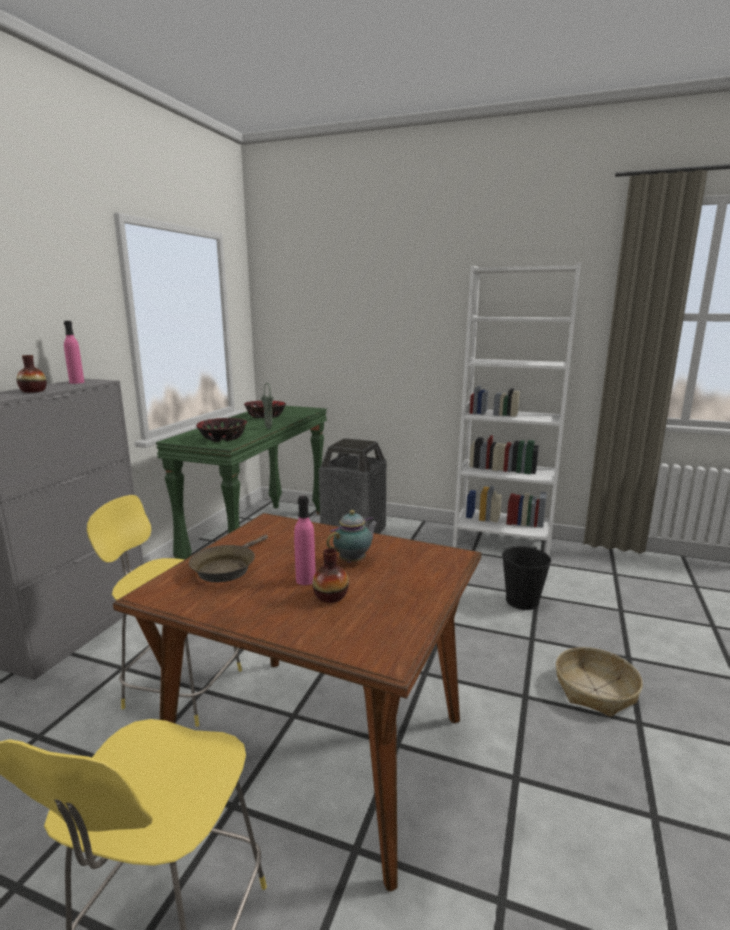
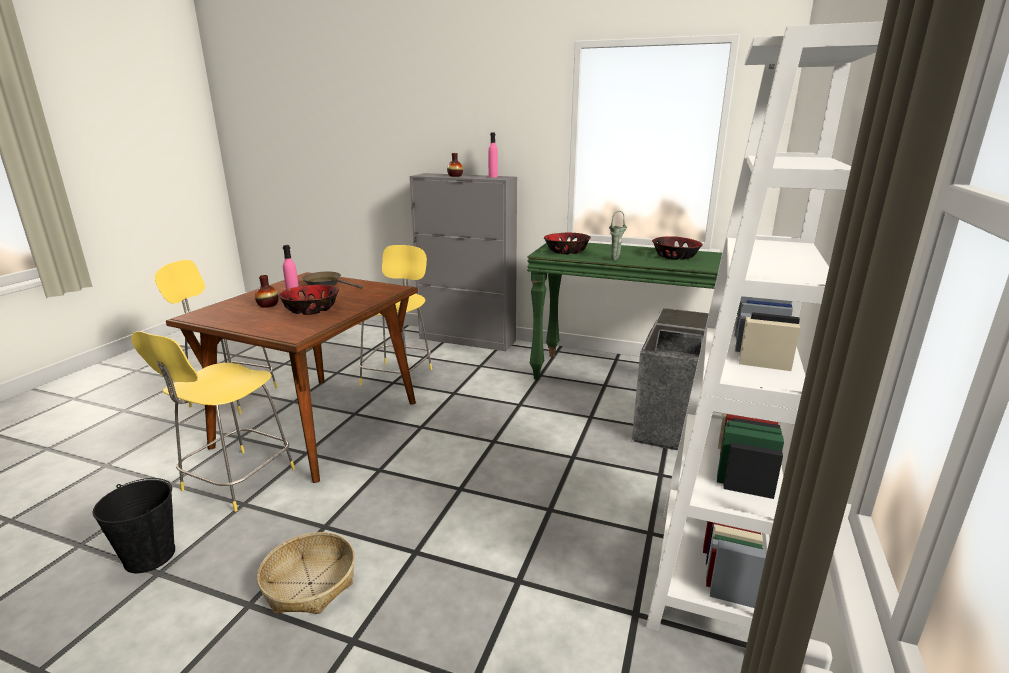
camera: 90 degrees right, 5 degrees up
(354, 560) = (311, 309): teapot -> bowl
(474, 805) = (236, 481): none -> yellow stool
(522, 601) = (503, 561): black bucket -> black bucket (149, 556)

